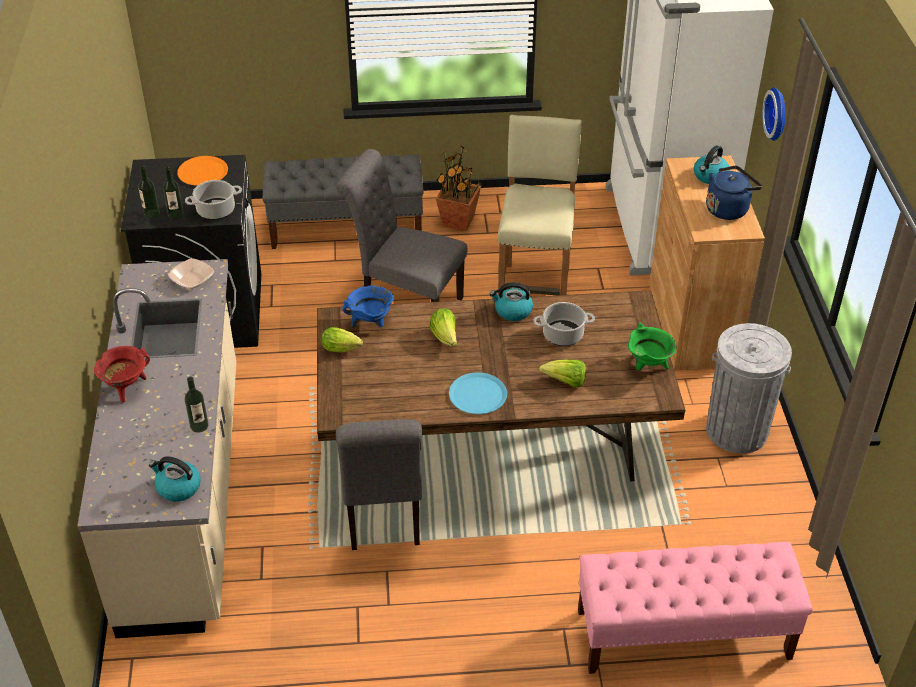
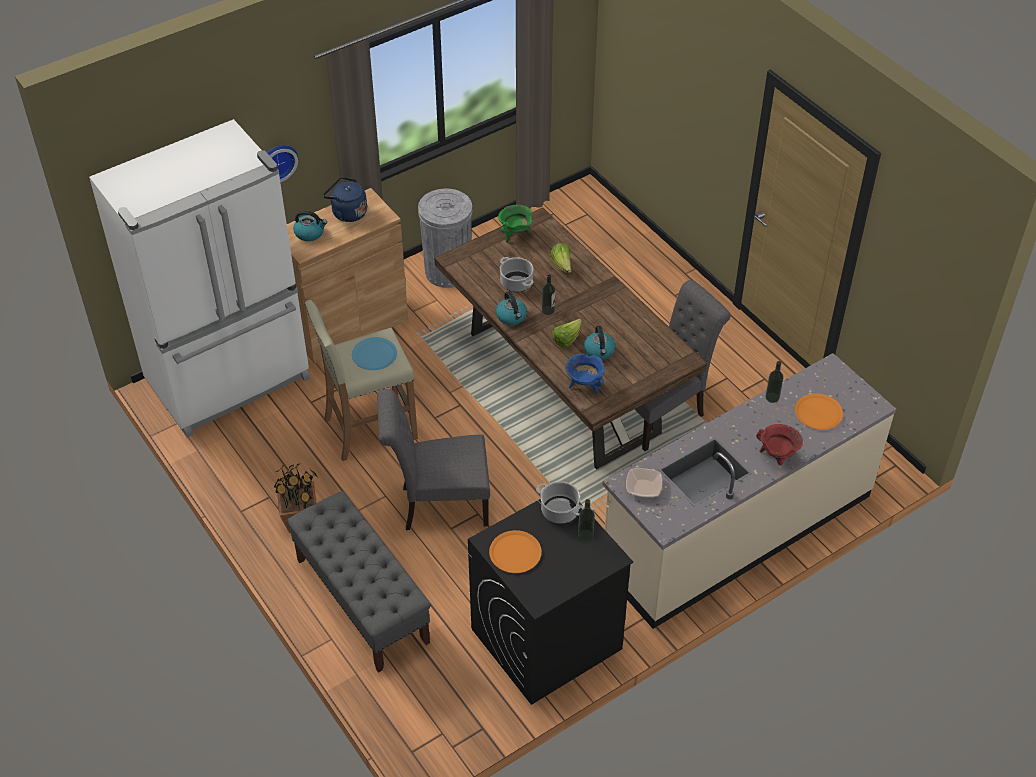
camera: 120 degrees left, 5 degrees up
(142, 452) = (818, 412): none -> orange plate
(151, 214) = (597, 552): bottle -> bottle (548, 310)
(178, 487) = (826, 378): kettle -> kettle (599, 351)
(343, 349) = (623, 387): lettuce -> none
(405, 302) = (438, 505): grey chair -> grey chair turned 90 degrees clockwise
(477, 394) = (608, 301): blue plate -> blue plate (374, 354)
(682, 634) = (636, 247): pink bench -> none

